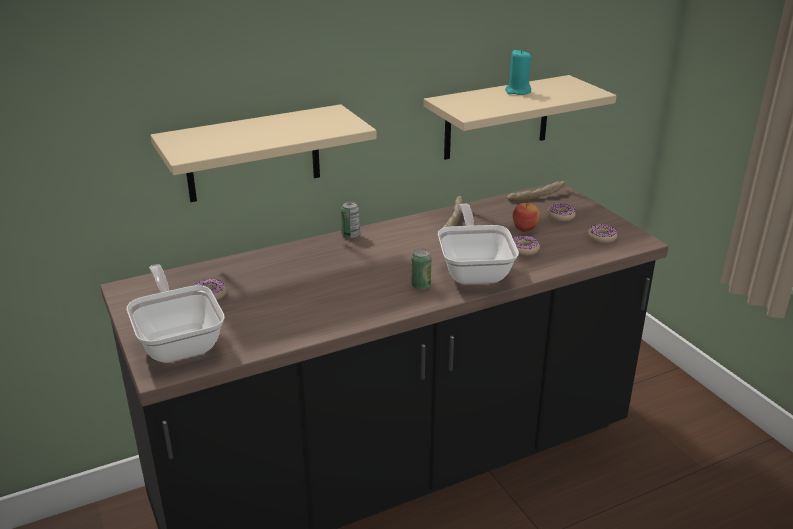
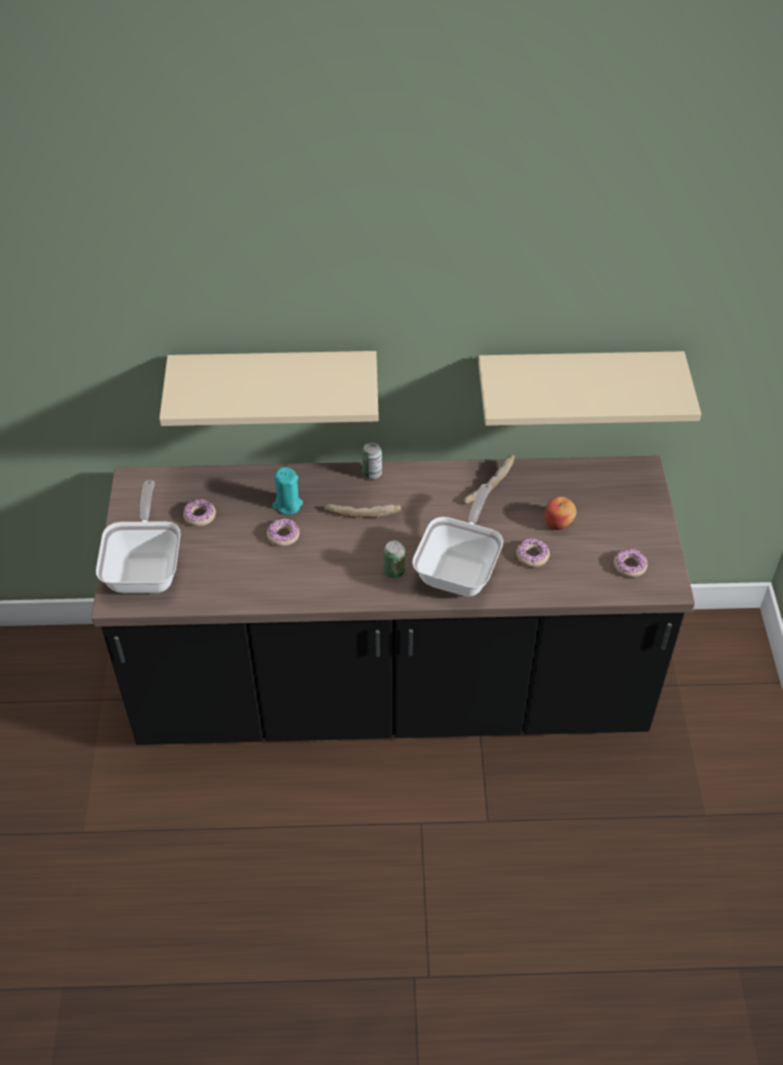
camera: 25 degrees right, 20 degrees up
(518, 91) = (591, 373): turquoise candle -> turquoise candle (287, 504)
(535, 196) = (608, 474): bread -> bread (363, 513)
(560, 216) = (611, 517): donut -> donut (283, 535)

